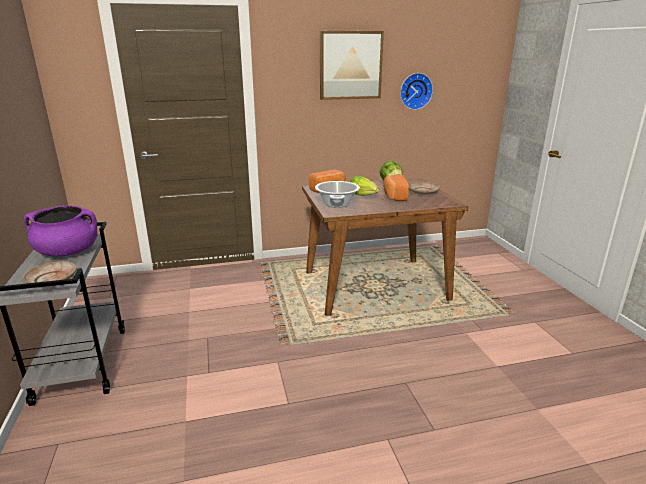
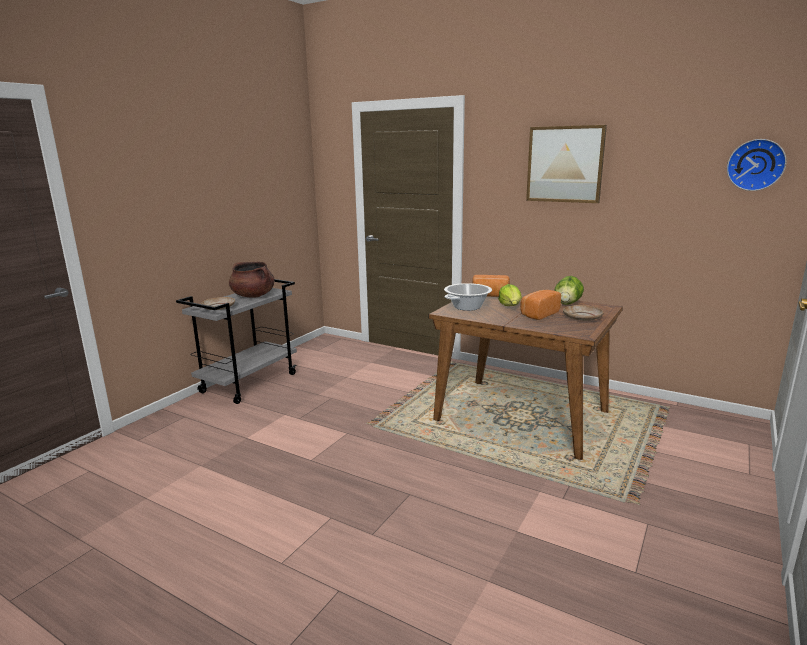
camera: 45 degrees right, 5 degrees down
(68, 252) = (253, 296): purple cooking pot -> brown cooking pot
(415, 91) = (651, 197): wall clock -> wall clock (755, 165)

